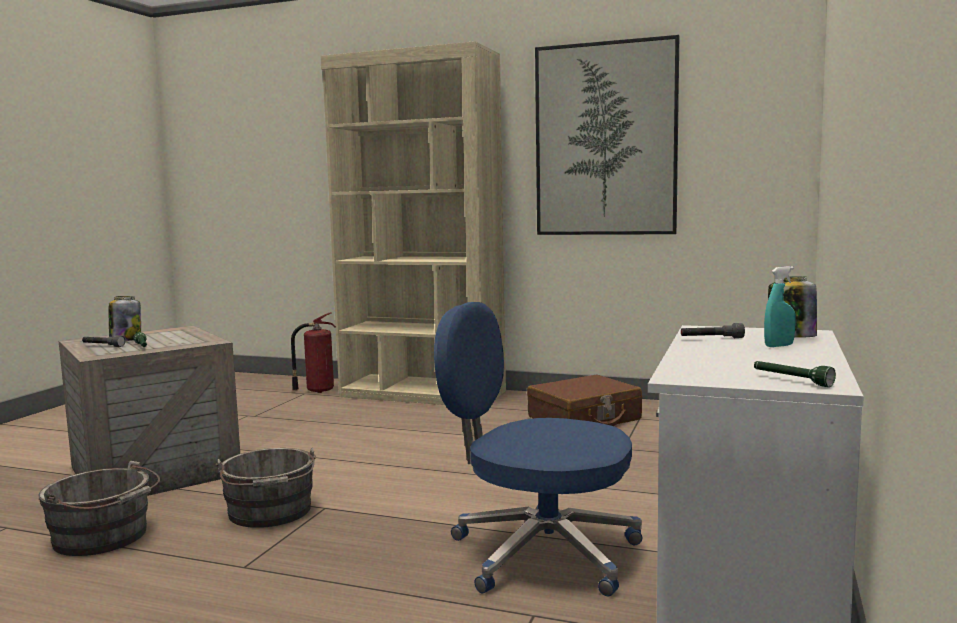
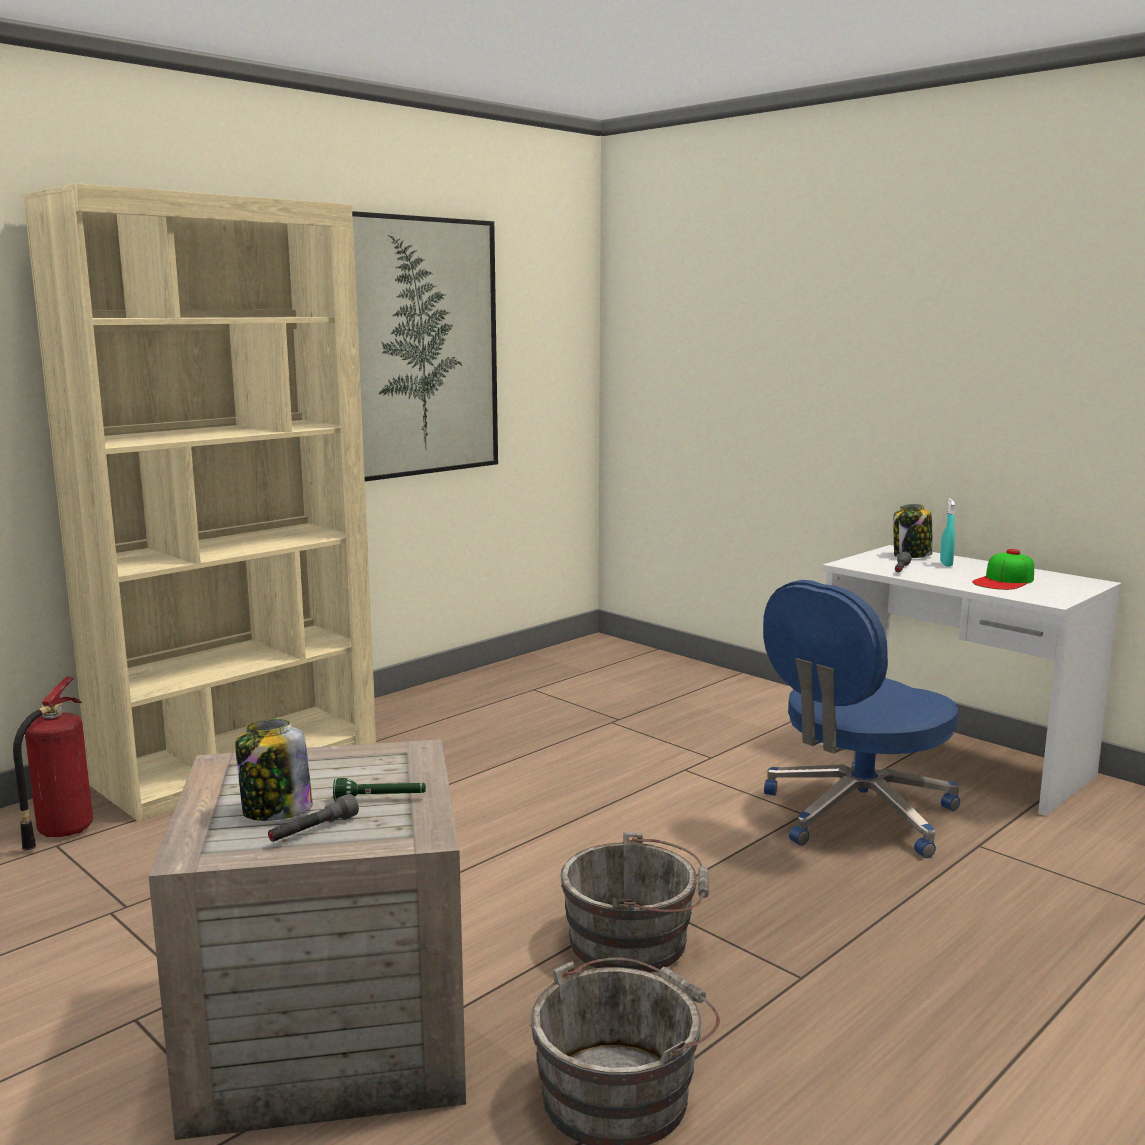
camera: 65 degrees left, 5 degrees up
(584, 419) = (499, 710): brown suitcase -> none
(743, 362) = (1004, 581): none -> cap
(791, 380) = (1073, 584): green flashlight -> none

